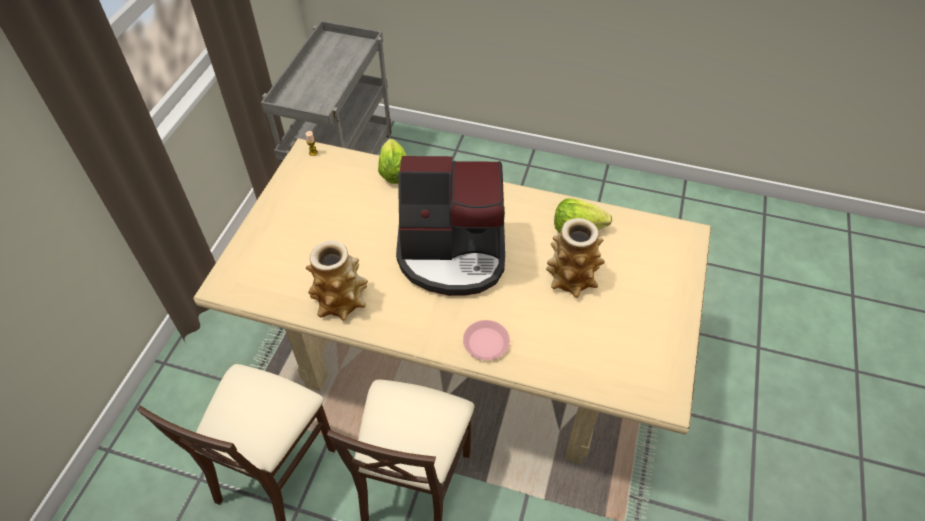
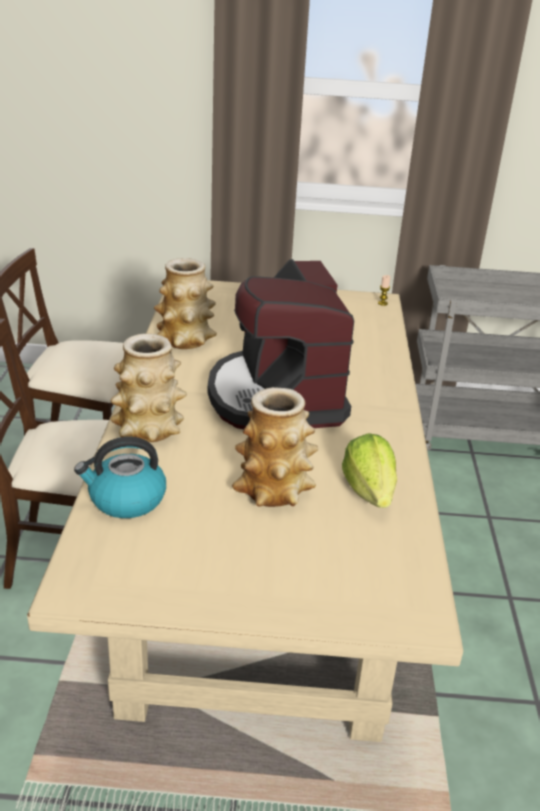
camera: 75 degrees right, 20 degrees down
(394, 172) = (385, 349): lettuce -> none
(486, 342) = (149, 429): pink plate -> vase
(575, 364) = (126, 500): none -> kettle

